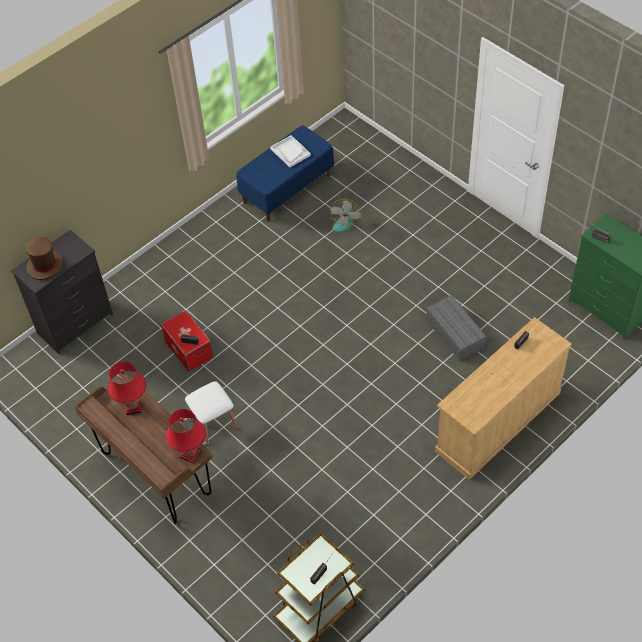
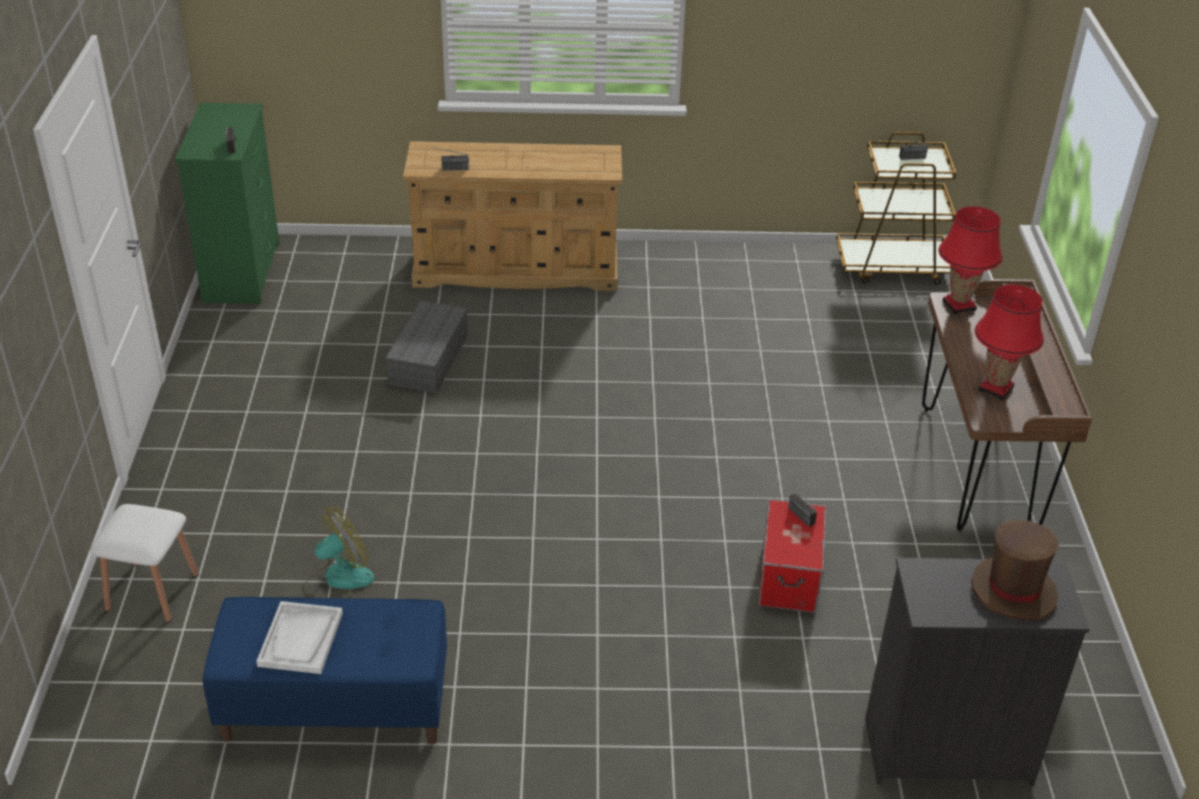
camera: 140 degrees left, 15 degrees down
(214, 424) = (846, 469): white stool -> white stool (152, 591)

